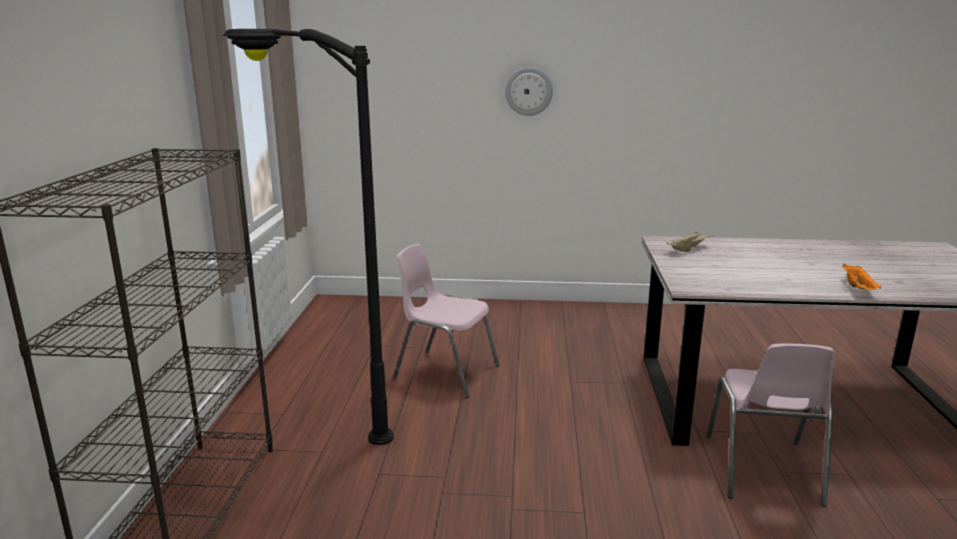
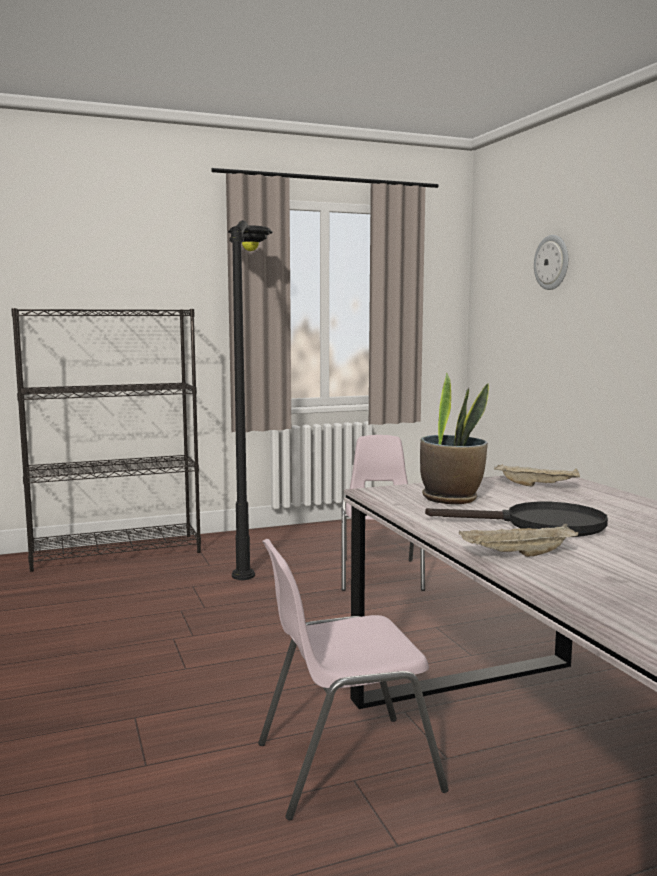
camera: 65 degrees right, 10 degrees down
(528, 91) = (627, 296): wall clock -> wall clock (552, 262)
(717, 274) = (451, 498): none -> potted plant
(793, 270) = (540, 525): none -> black frying pan
(858, 288) = (517, 555): orange tray -> beige tray

